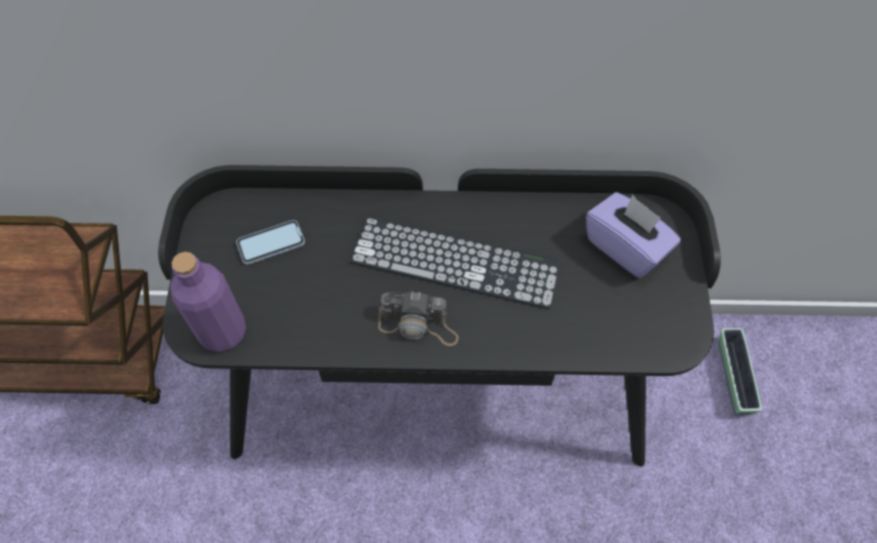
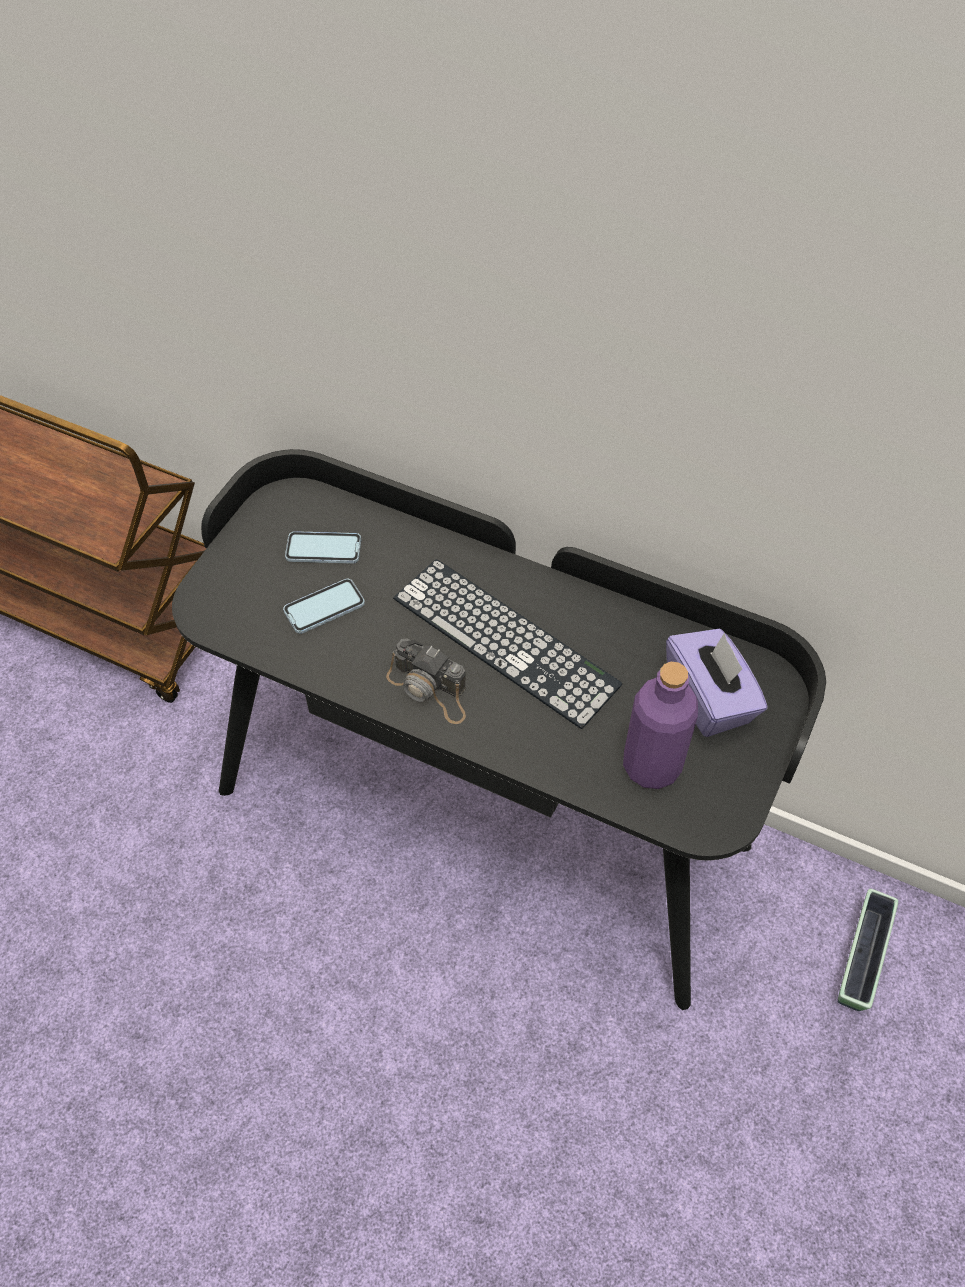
camera: 25 degrees right, 5 degrees down
(223, 332) = (230, 618): purple bottle -> purple bottle (651, 765)
(298, 292) = (324, 607): none -> phone

